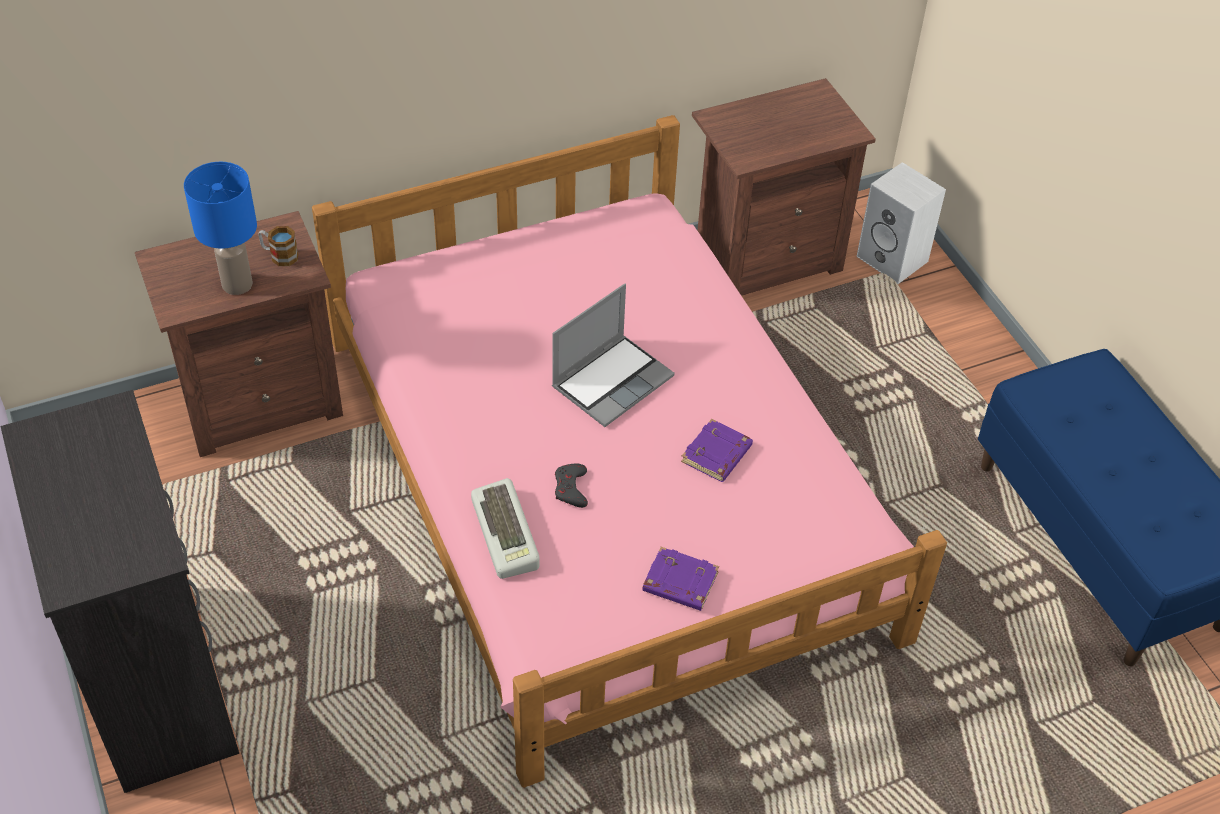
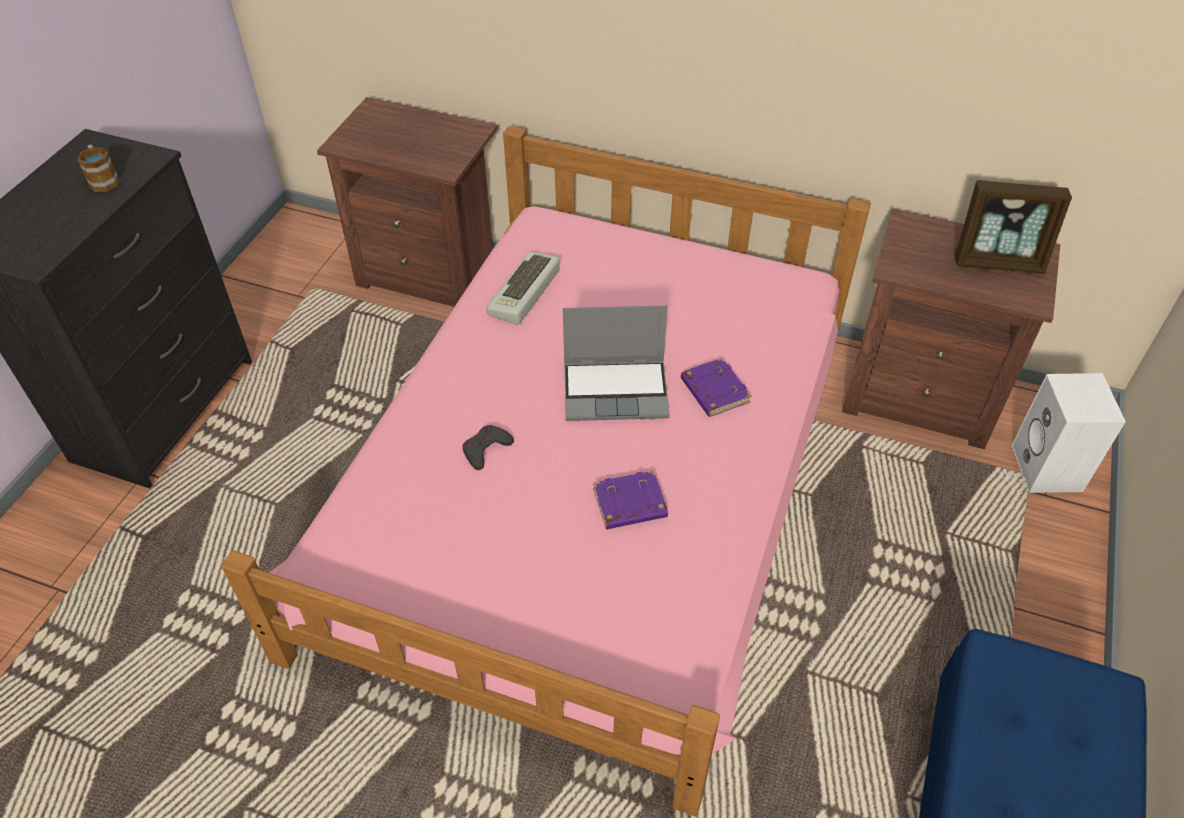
camera: 45 degrees right, 0 degrees up
(238, 284) = (397, 149): blue table lamp -> none
(279, 255) = (446, 146): mug -> mug (103, 179)
(508, 534) = (401, 450): keyboard -> keyboard (526, 293)
(679, 583) = (473, 584): purple book -> purple book (713, 391)
(803, 115) = (998, 262): none -> picture frame

